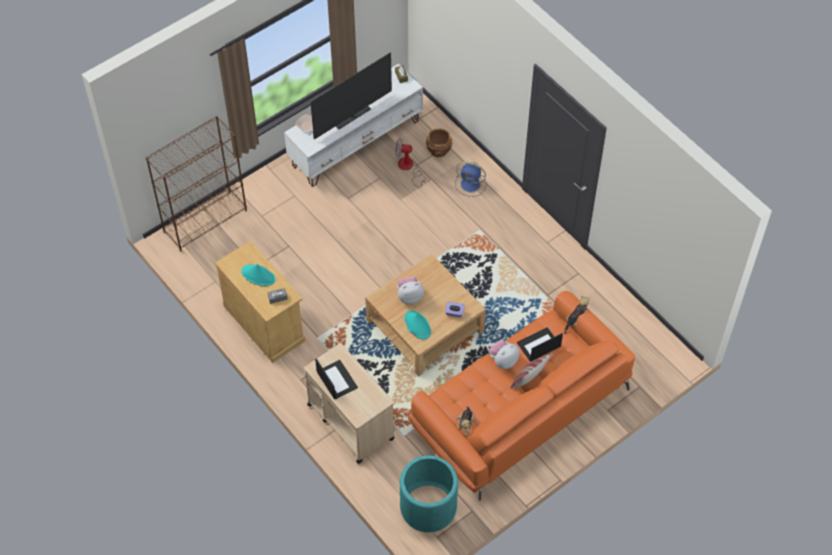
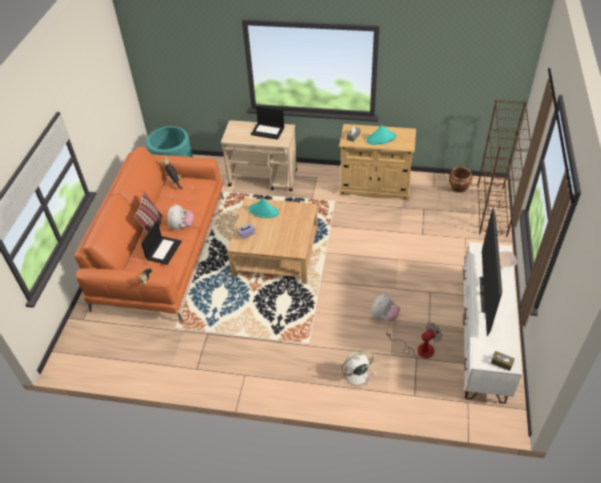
camera: 140 degrees right, 10 degrees down
(409, 297) = (288, 223): plush toy -> plush toy (384, 316)
(439, 150) = (416, 385): brown planter -> brown planter (458, 187)
(471, 184) = (355, 376): blue fan -> white fan

